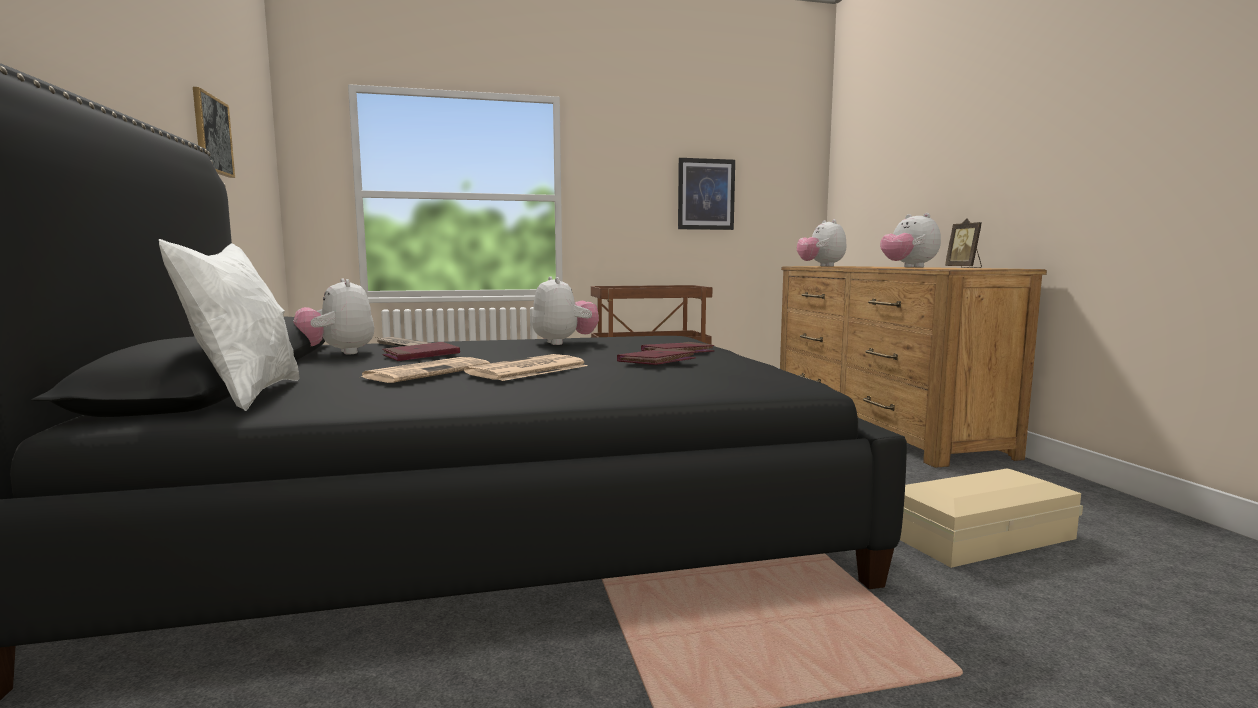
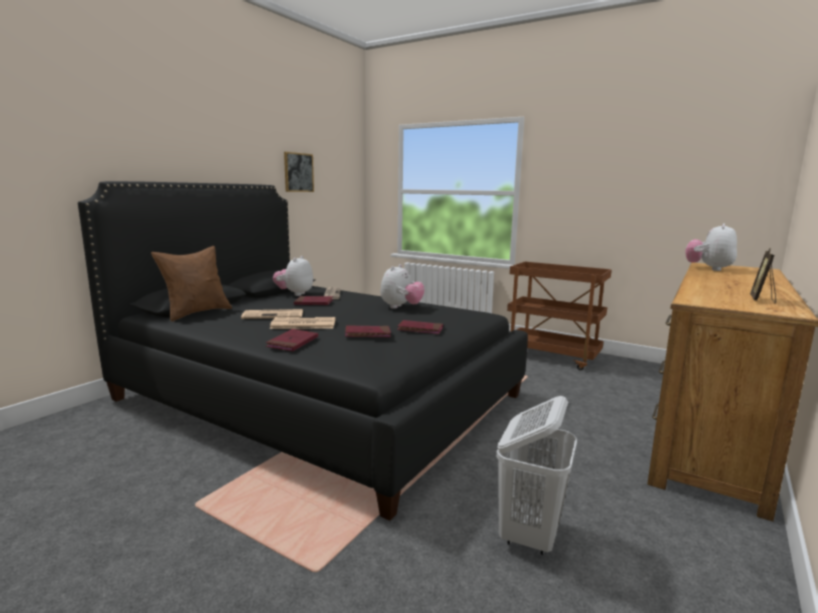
camera: 45 degrees right, 5 degrees up
(246, 395) = (196, 313): white pillow -> brown pillow
(606, 384) = (292, 342): none -> red book
(706, 194) = (644, 189): picture -> none
(908, 267) = (745, 287): plush toy -> none
(975, 535) = (529, 534): beige storage box -> white laundry basket

